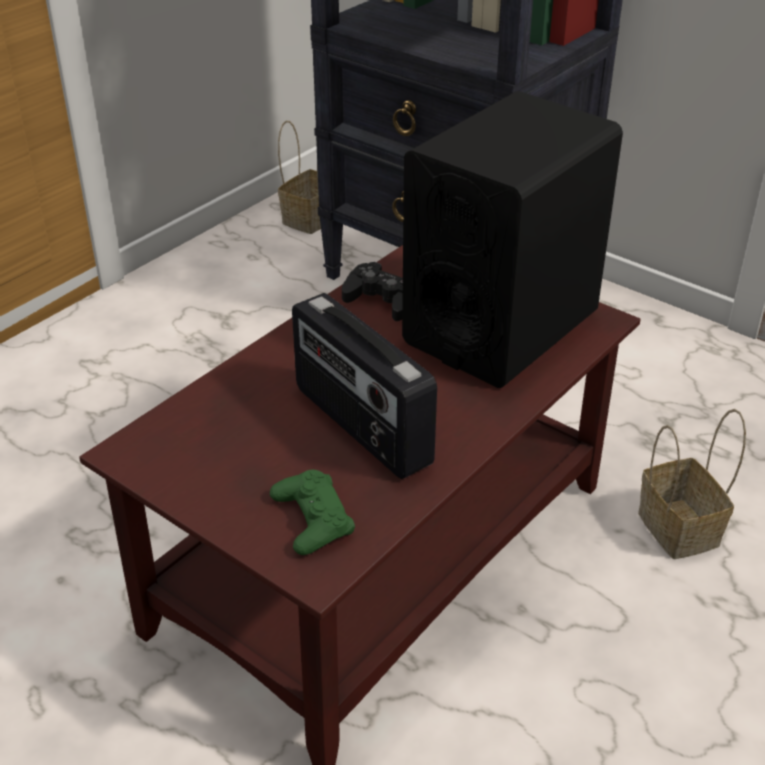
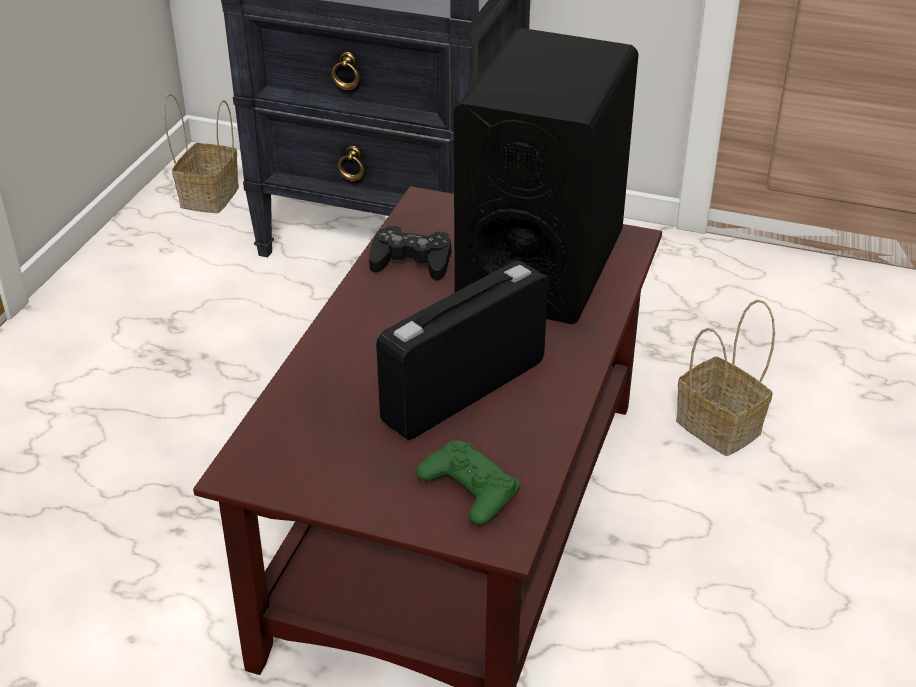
camera: 20 degrees left, 0 degrees up
(360, 426) = (463, 390): radio -> radio turned 105 degrees clockwise

